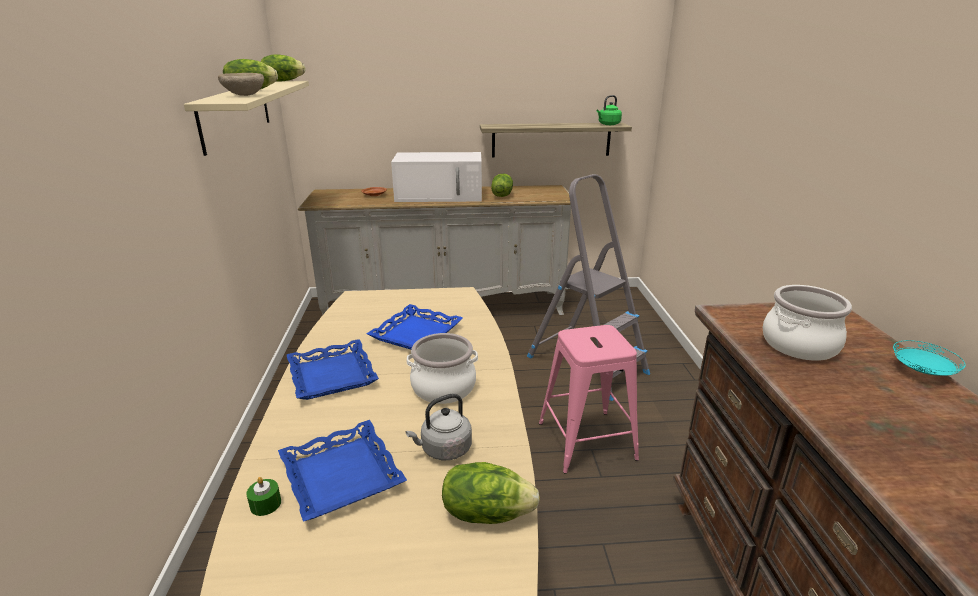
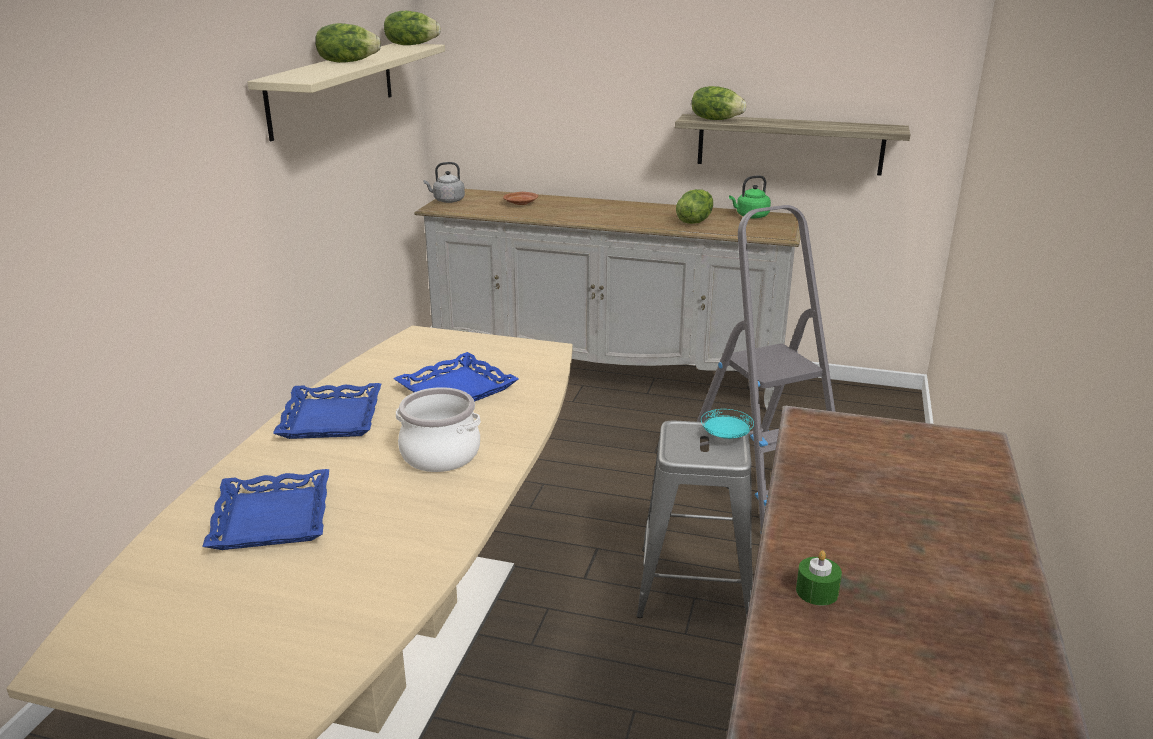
camera: 20 degrees right, 0 degrees up
(243, 96) = (326, 71): beige bowl -> none
(265, 504) = (187, 527): green candle -> green candle (817, 591)
(440, 195) = (608, 212): white microwave -> none
(443, 450) = (390, 517): grey kettle -> grey kettle (447, 200)
(486, 512) = (386, 585): lettuce -> lettuce (716, 119)
(586, 441) = (694, 585): pink stool -> grey stool
(608, 124) = (876, 127): green kettle -> green kettle (750, 216)
(798, 344) = (864, 476): cooking pot -> none
(921, 371) = (1000, 539): turquoise plate -> turquoise plate (725, 436)

